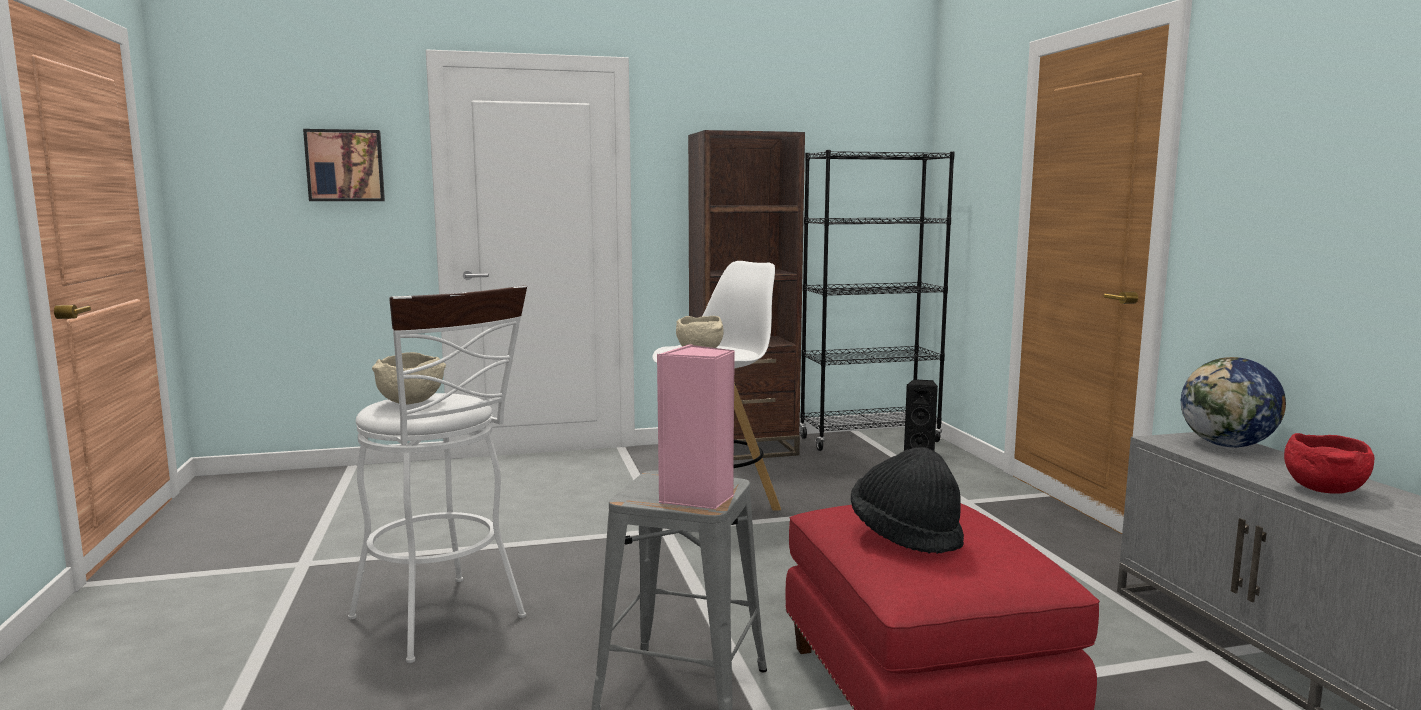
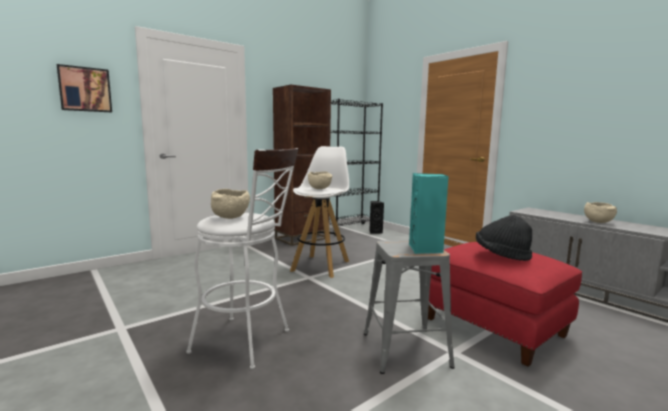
camera: 25 degrees left, 0 degrees up
(698, 498) = (425, 249): pink speaker -> turquoise speaker
(1227, 445) = (542, 211): globe -> none
(1323, 490) = (597, 222): red bowl -> beige bowl

